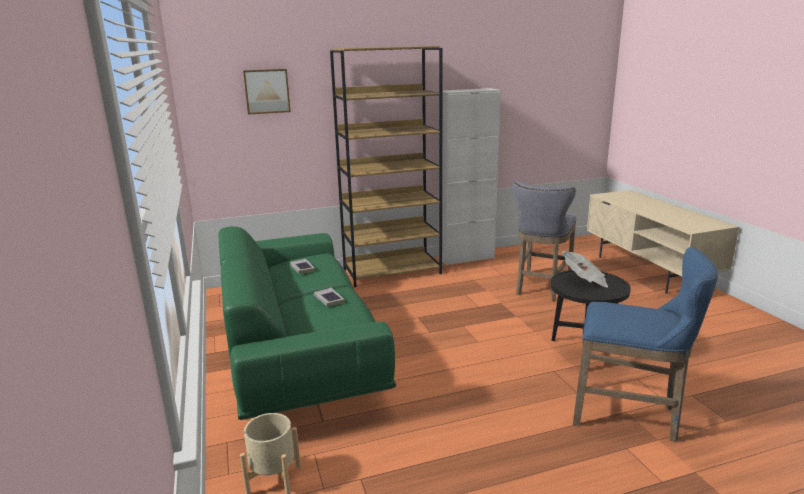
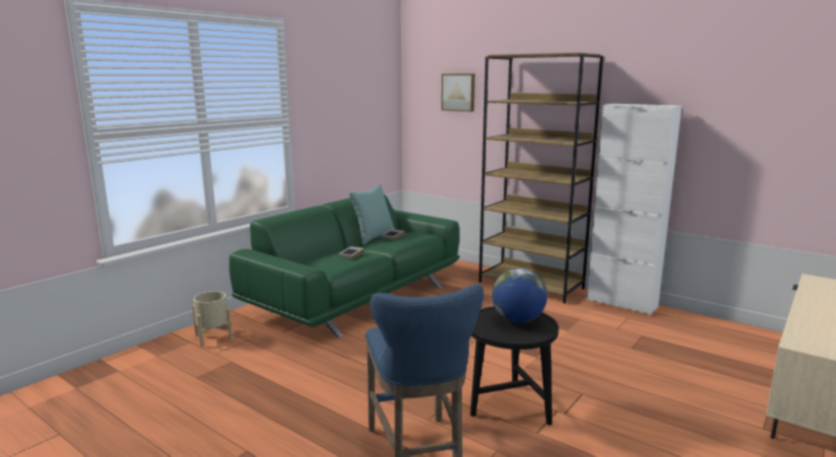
camera: 55 degrees right, 5 degrees down
(275, 279) = (373, 237): none -> turquoise pillow
(541, 287) = (626, 354): grey stool -> none
(584, 280) = (518, 320): newspaper -> globe

